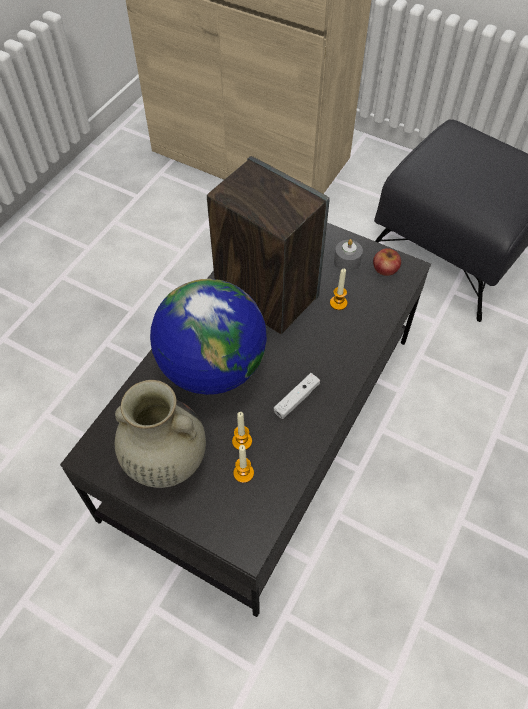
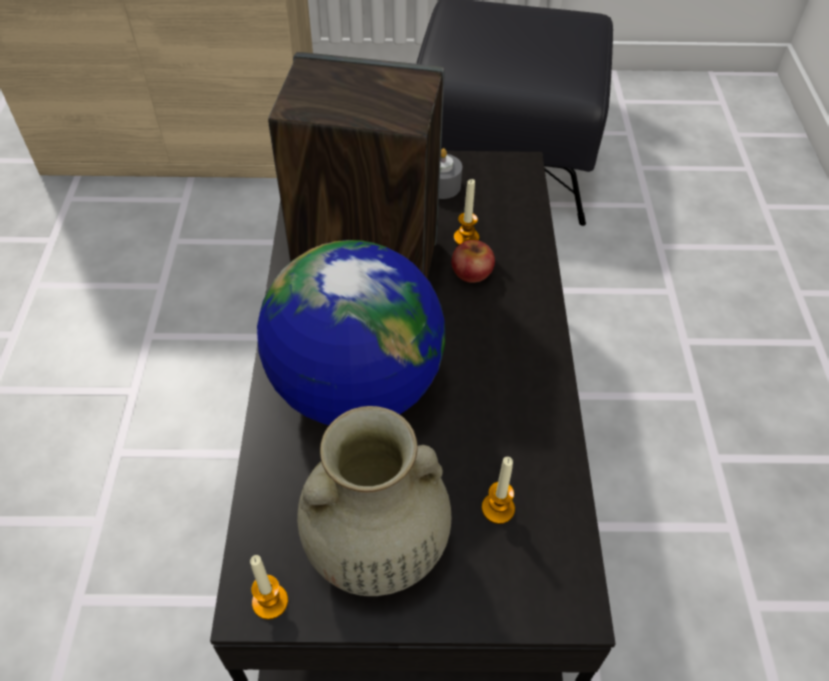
camera: 30 degrees left, 5 degrees down
(242, 441) = (465, 467): candle -> candle (270, 601)
(296, 399) = (498, 377): white game controller -> none
(385, 268) = (494, 176): apple -> apple (472, 271)

